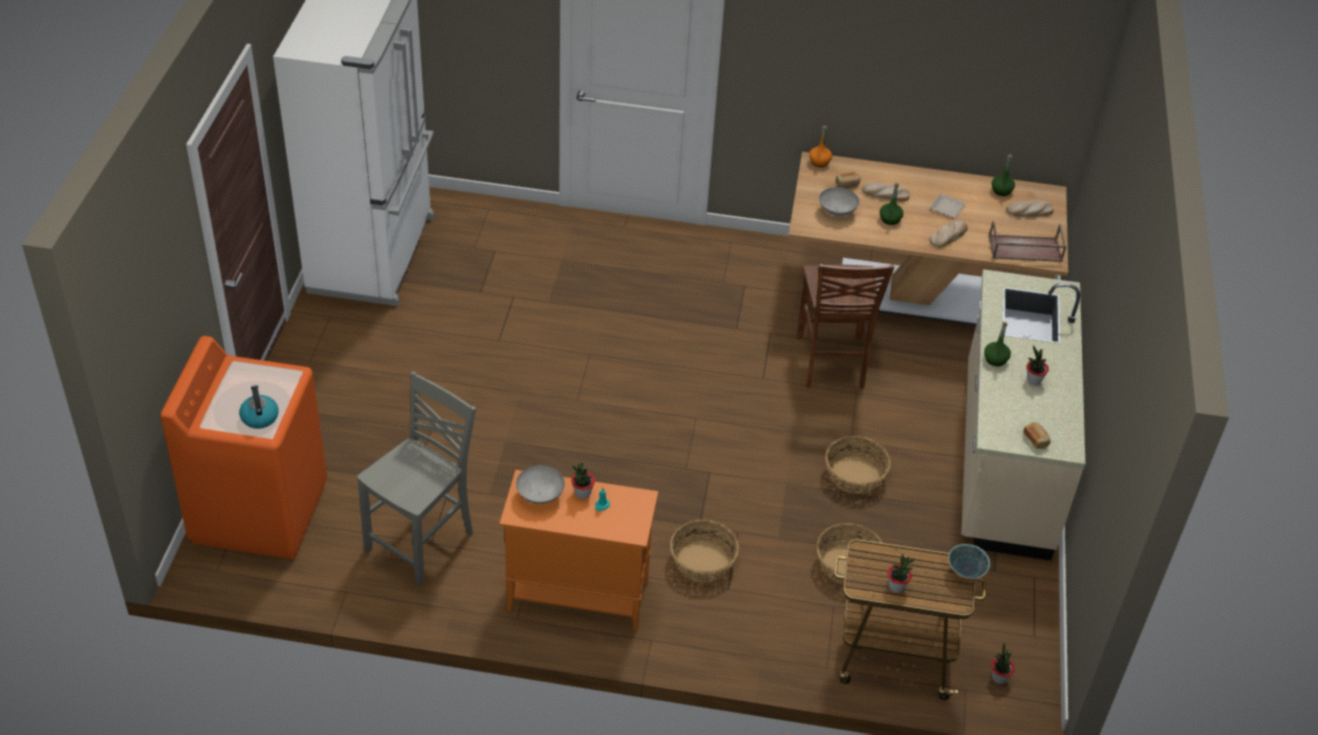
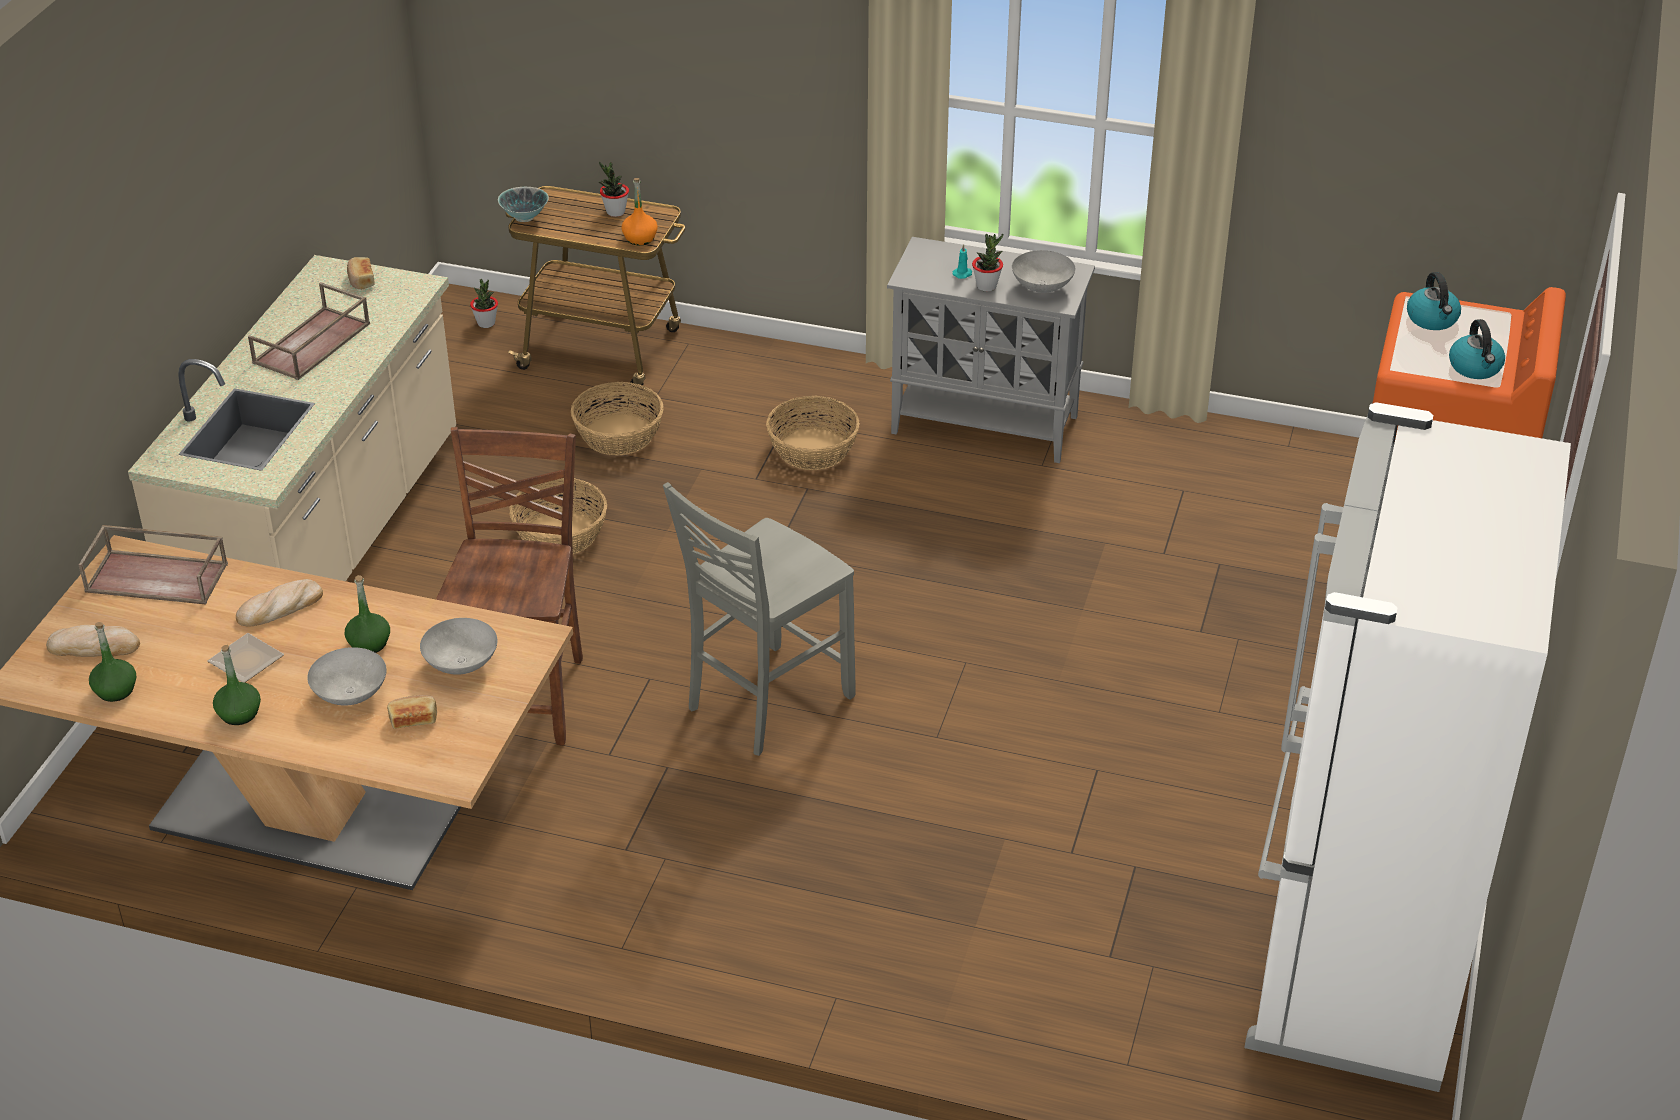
camera: 170 degrees left, 5 degrees down
(243, 375) = (1475, 368): none -> kettle
(423, 542) = (1194, 491): grey chair -> grey chair (765, 702)
(576, 595) = (986, 425): orange cabinet -> grey cabinet
(819, 162) = (445, 772): orange bottle -> orange bottle (640, 238)
(885, 194) = (349, 695): bread -> grey bowl
(995, 359) = (349, 372): green bottle -> green bottle (239, 714)
(1033, 380) = (312, 344): potted plant -> brown tray

